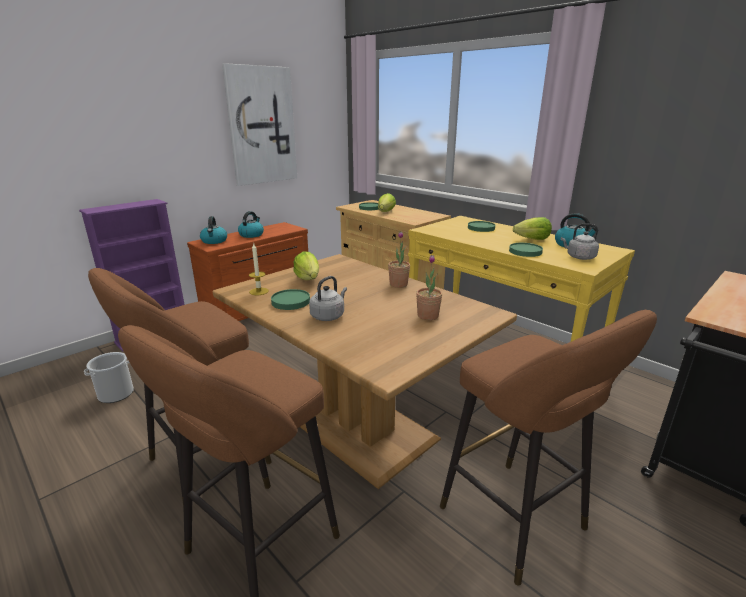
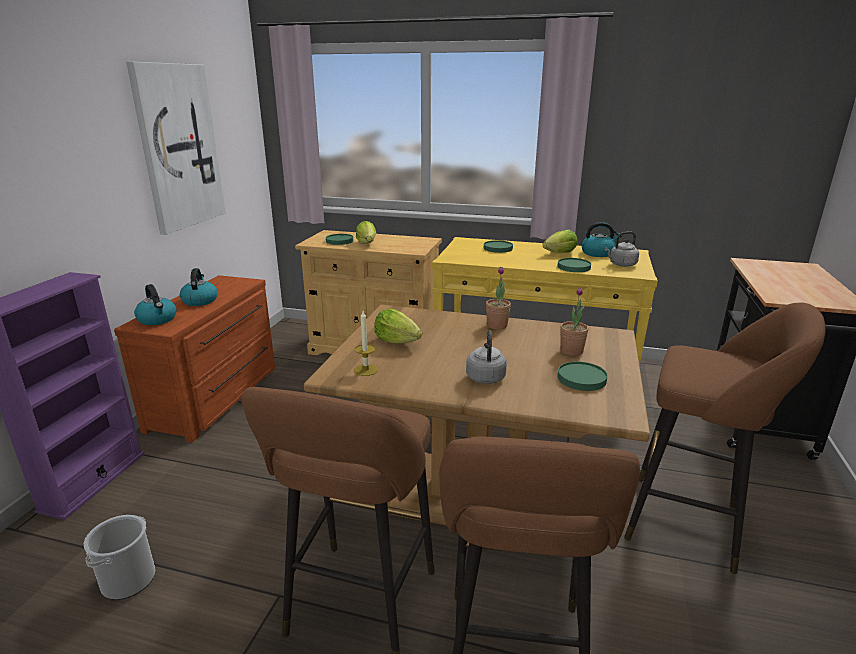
camera: 30 degrees left, 0 degrees up
(290, 301) = (421, 372): green plate -> green plate (581, 379)

